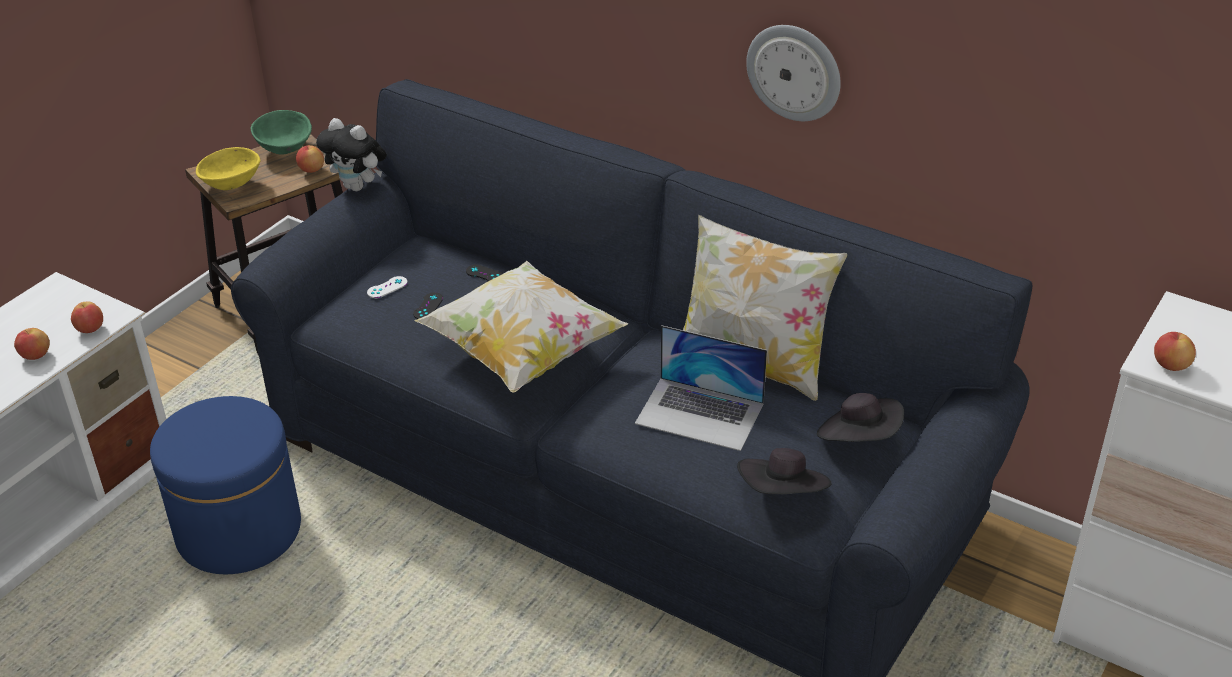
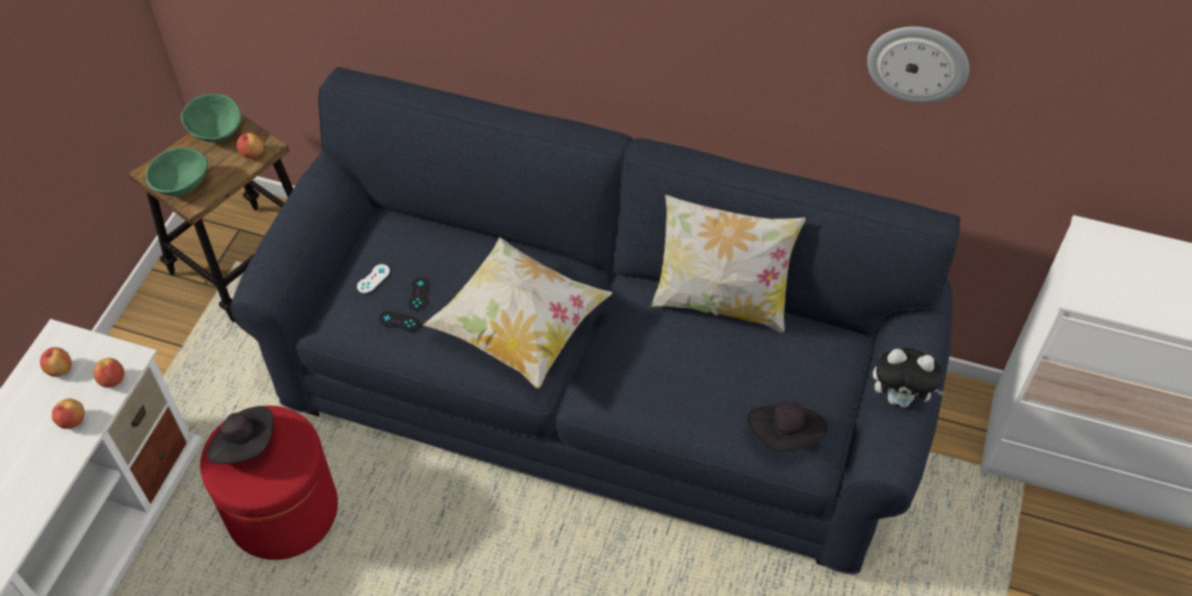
camera: 15 degrees left, 15 degrees up
(231, 185) = (182, 185): yellow bowl -> green bowl
(239, 530) = (283, 510): blue ottoman -> red ottoman
(358, 187) = (313, 176): plush toy -> plush toy (900, 398)
(485, 274) = (457, 247): black game controller -> black game controller (398, 321)
(700, 413) = (693, 366): laptop -> none
(794, 72) = (735, 55): wall clock -> wall clock (918, 63)
(859, 438) = (829, 365): black hat -> black hat (245, 445)
(1170, 365) = (1096, 296): apple -> apple (60, 369)

